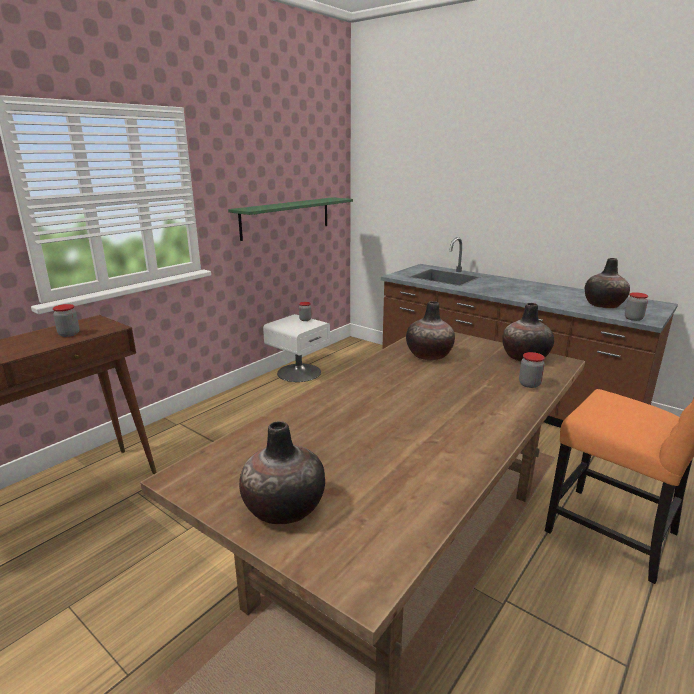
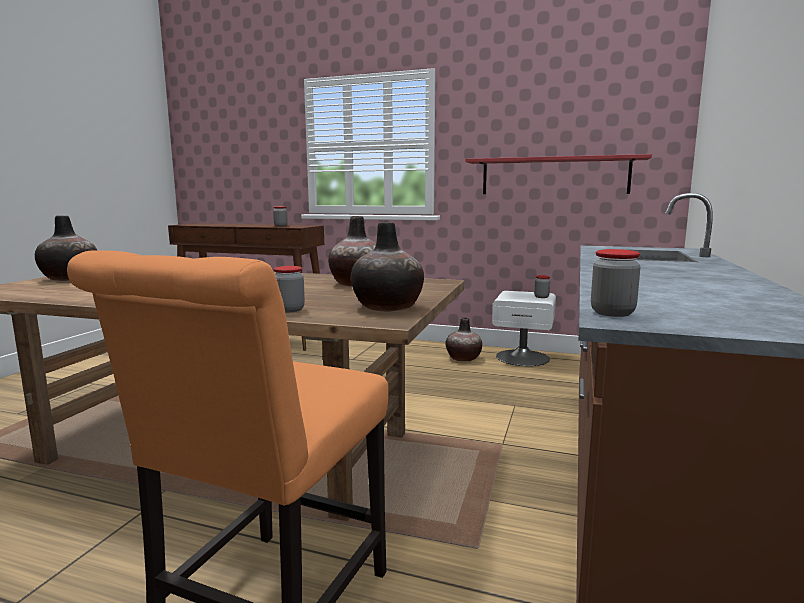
camera: 70 degrees right, 10 degrees down
(286, 217) = (554, 176): green shelf -> red shelf
(603, 305) = (680, 301): vase -> vase (463, 358)

